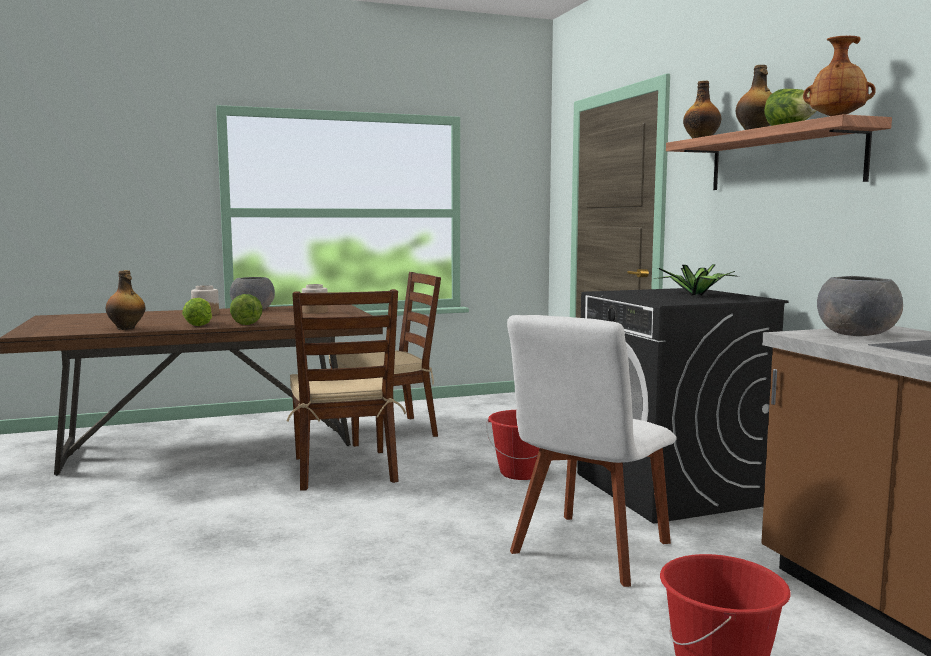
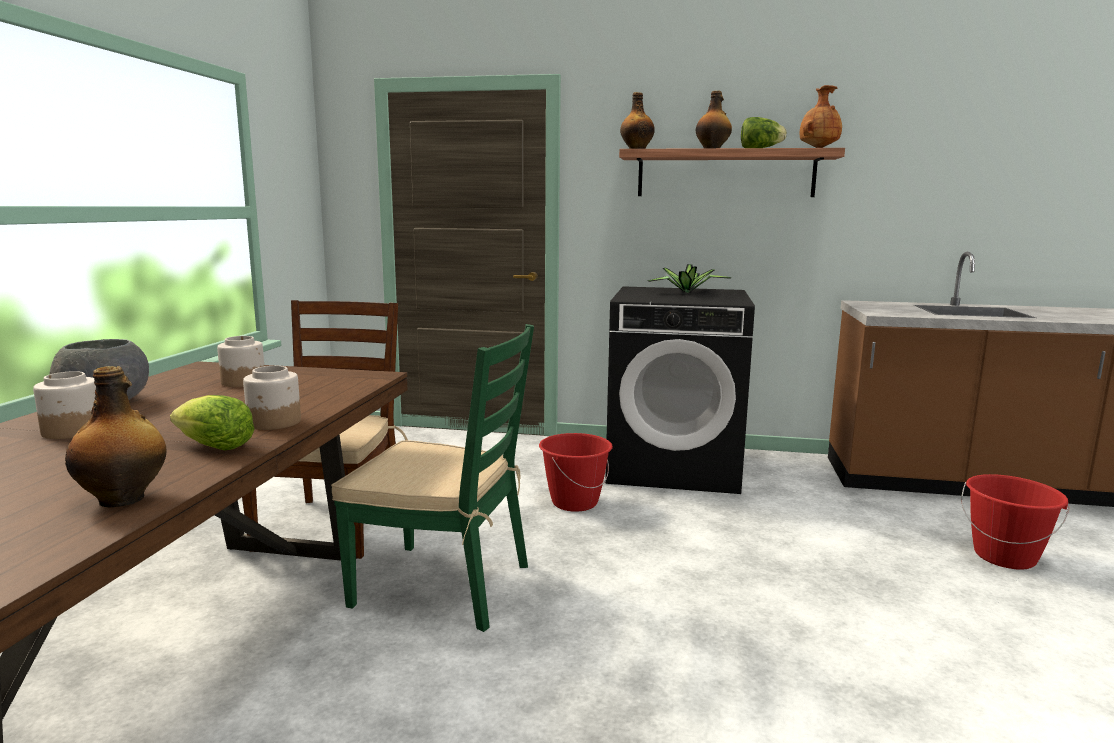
camera: 60 degrees left, 5 degrees up
(245, 323) = (274, 422): lettuce -> jar
(345, 470) = (444, 585): brown chair -> green chair
(588, 551) = (782, 532): white chair -> none
(857, 334) = (886, 308): grey bowl -> none

